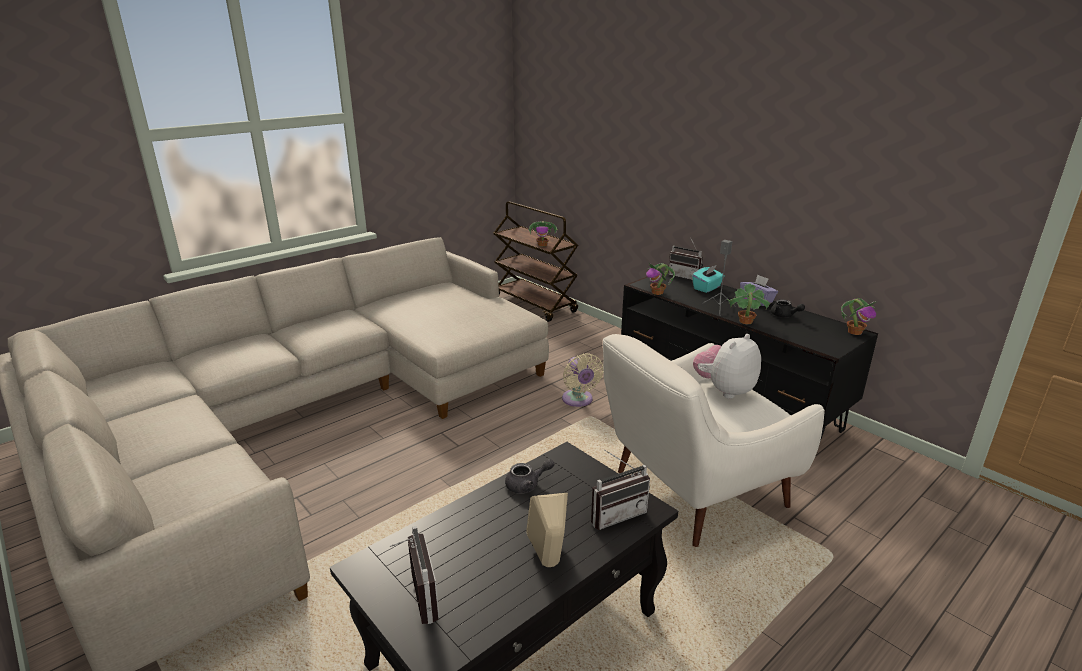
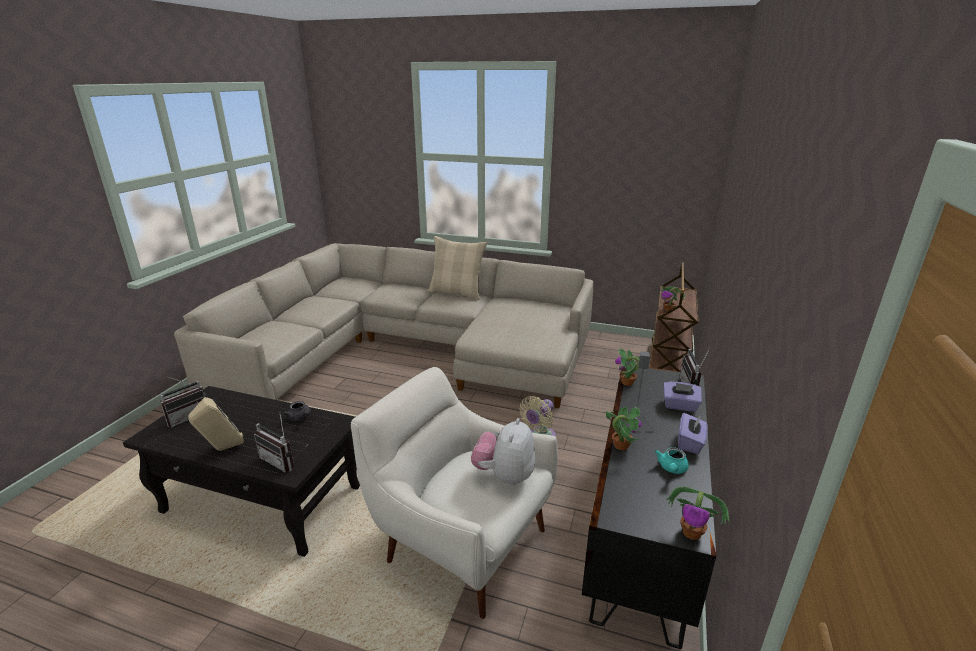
camera: 60 degrees right, 0 degrees up
(312, 321) = (456, 293): none -> beige pillow
(707, 288) = (680, 406): turquoise tissue box -> purple tissue box
(724, 390) = (504, 476): plush toy -> plush toy turned 90 degrees counterclockwise
(784, 315) = (671, 469): black teapot -> turquoise teapot

